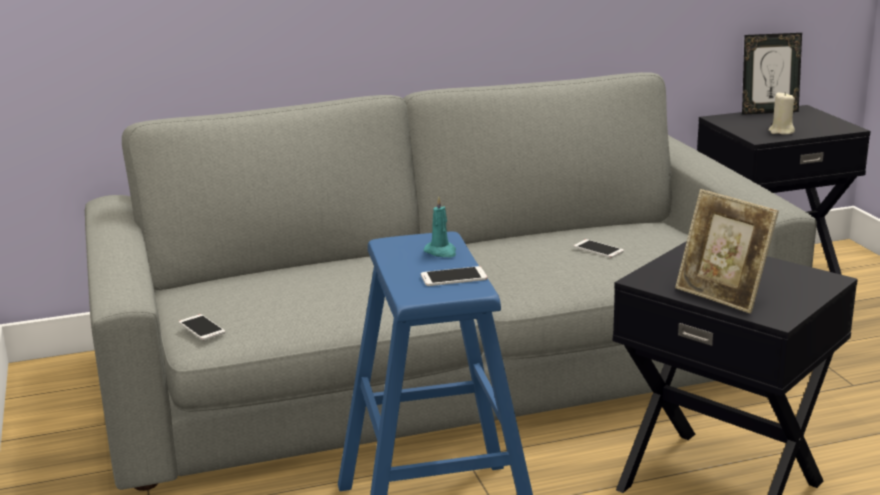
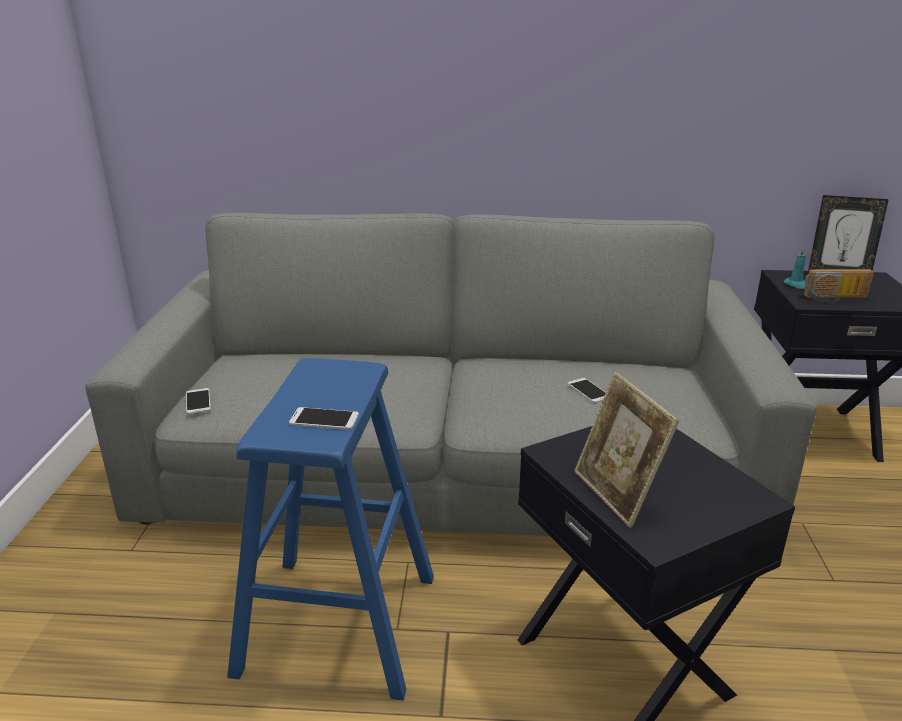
camera: 20 degrees right, 5 degrees up
(441, 252) = (345, 386): turquoise candle -> turquoise candle (796, 285)
(781, 131) = (835, 298): beige candle -> radio

